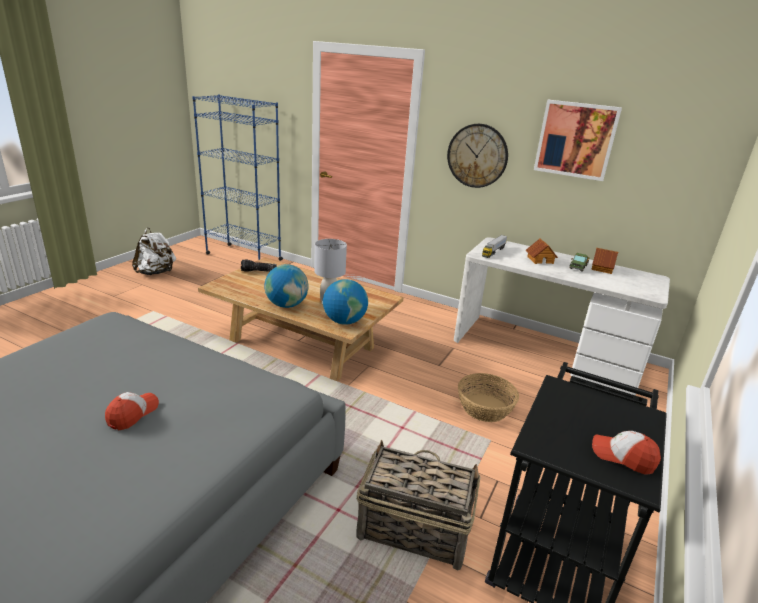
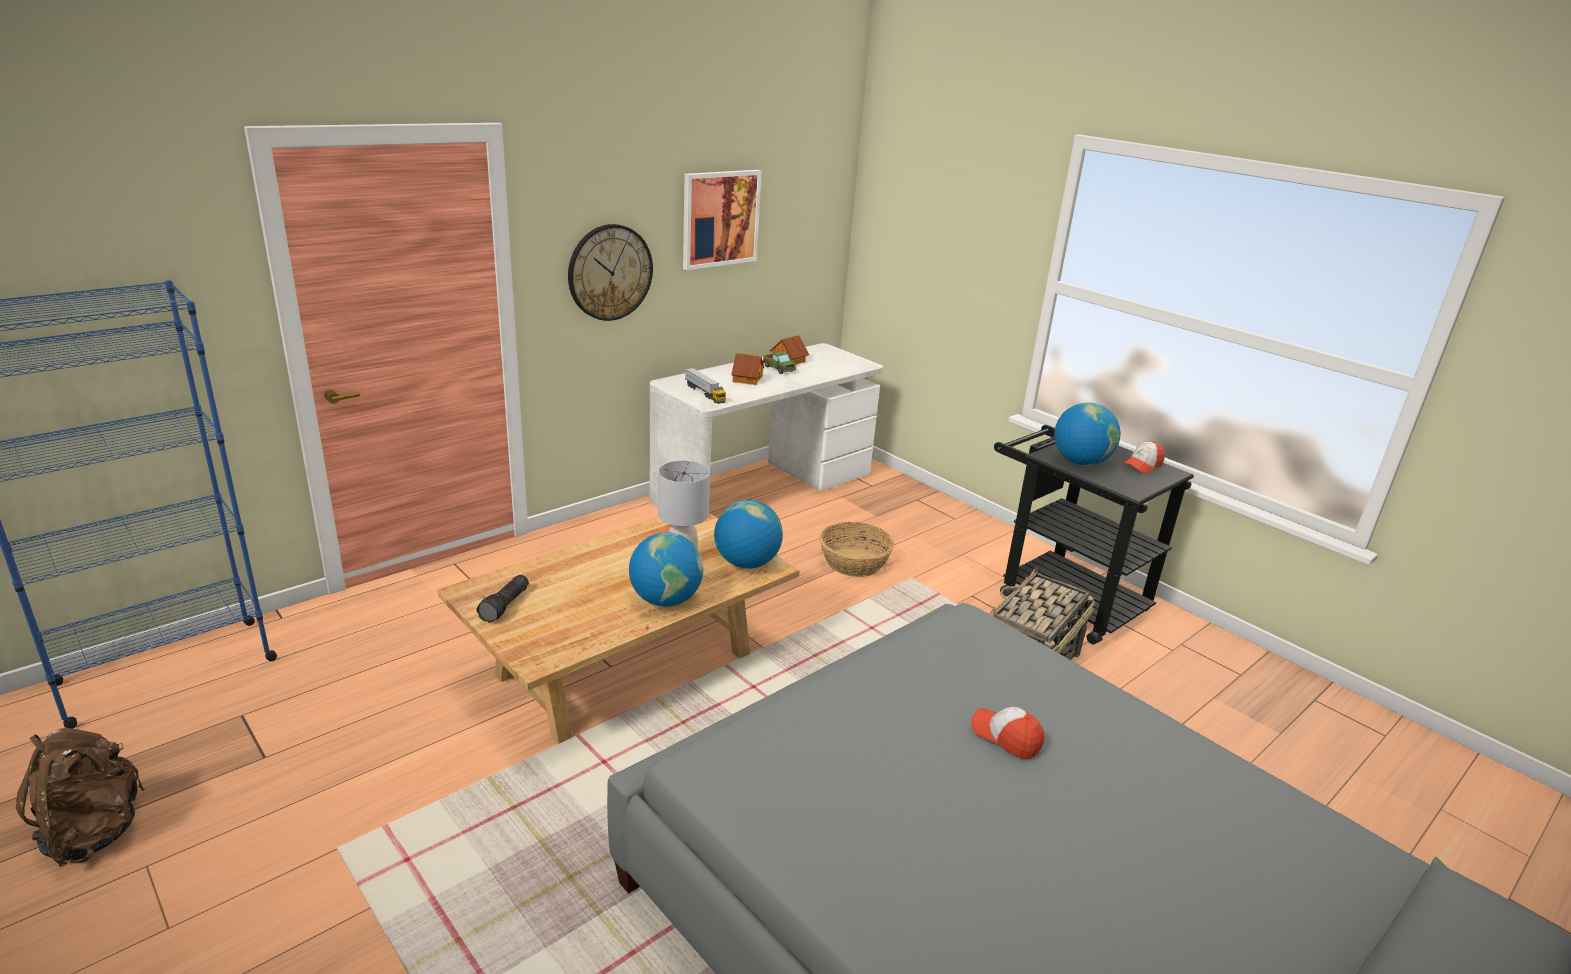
camera: 70 degrees left, 0 degrees up
(156, 273) = (93, 833): white backpack -> brown backpack
(570, 408) = (1080, 462): none -> globe

